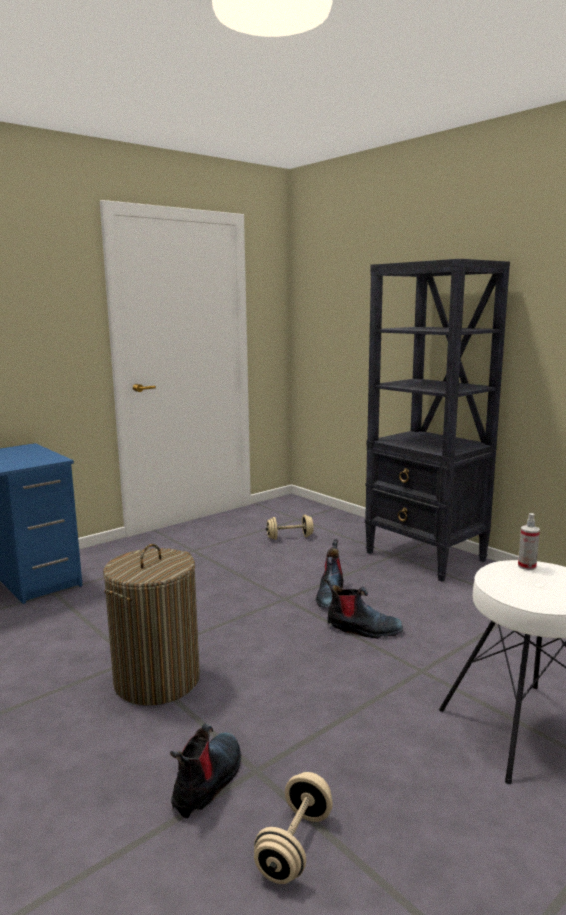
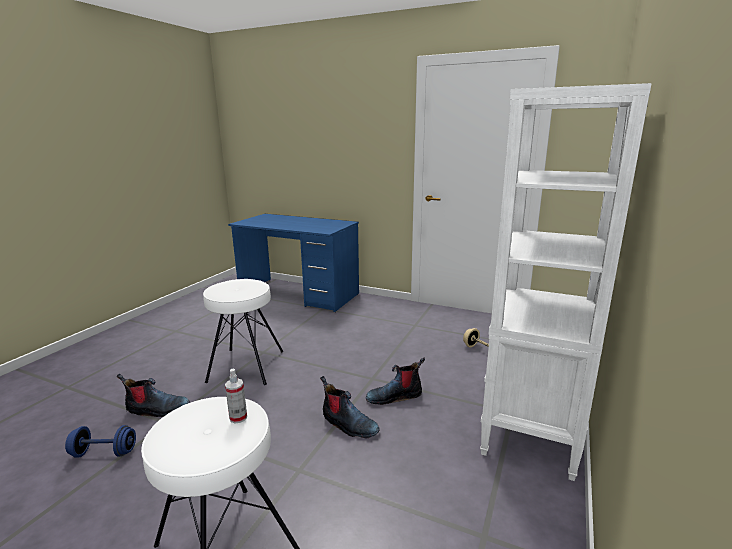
camera: 65 degrees right, 5 degrees up
(157, 680) = (245, 366): laundry basket -> white stool
(294, 845) = (104, 453): beige dumbbell -> blue dumbbell
(362, 629) = (348, 425): boot -> boot turned 45 degrees counterclockwise
(426, 557) = (530, 433): black bookcase -> white bookcase

